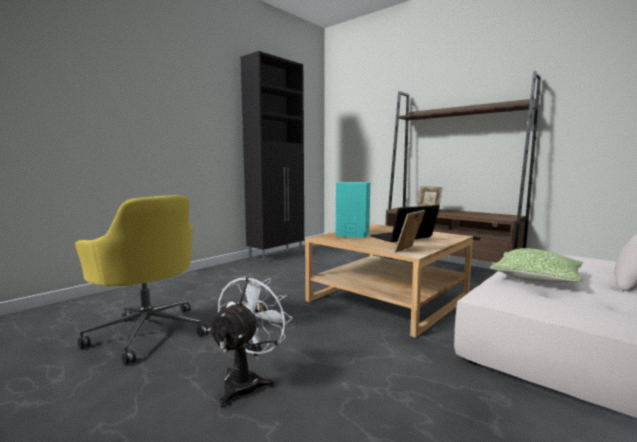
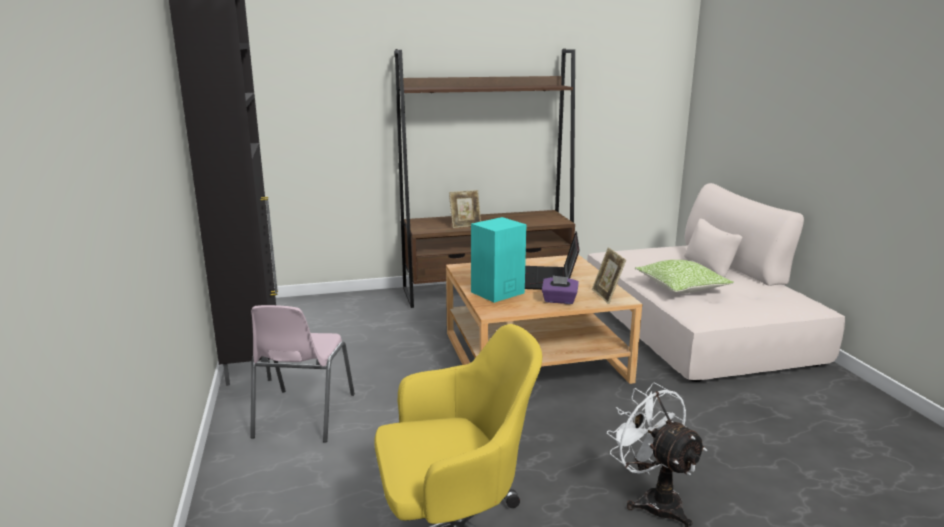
camera: 55 degrees left, 10 degrees up
(240, 274) = (303, 416): none -> pink chair
(371, 244) = (559, 300): none -> purple tissue box

